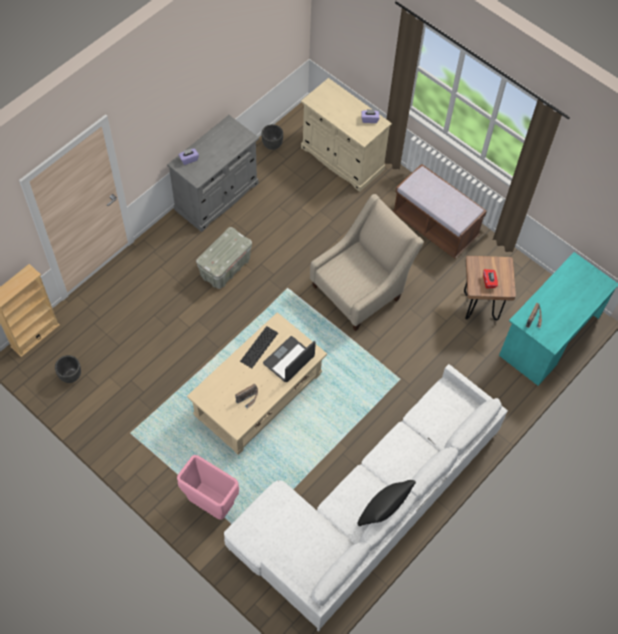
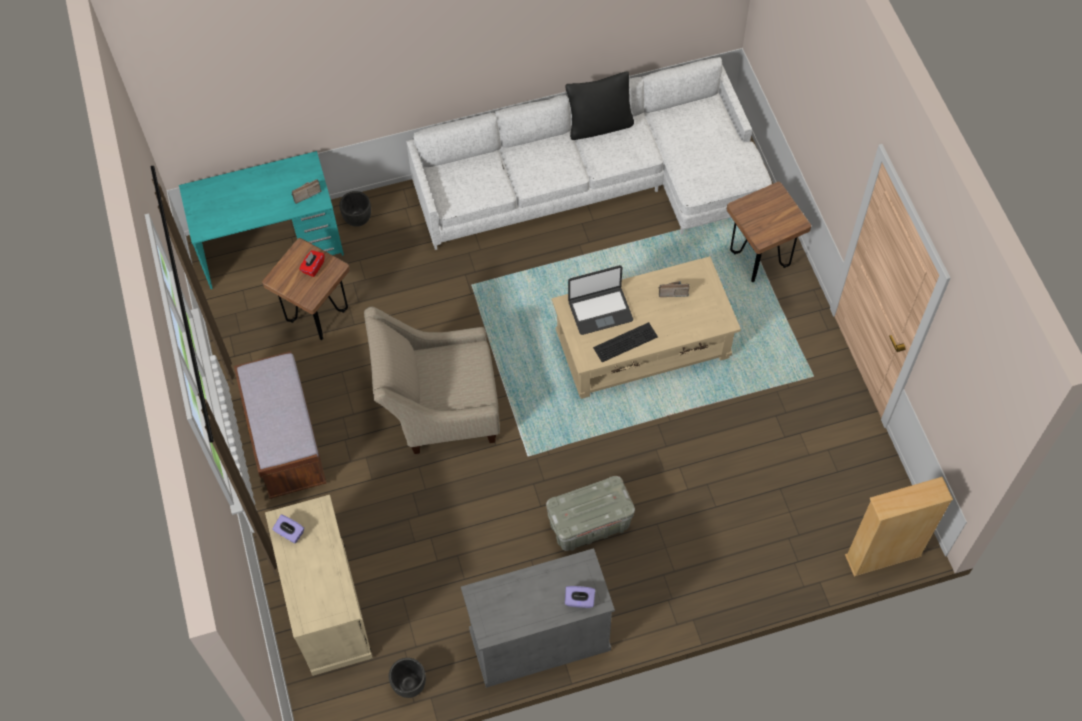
camera: 145 degrees left, 0 degrees up
(70, 376) = (857, 479): black planter -> black planter (358, 220)
(211, 505) = (759, 260): pink trash can -> brown stool

